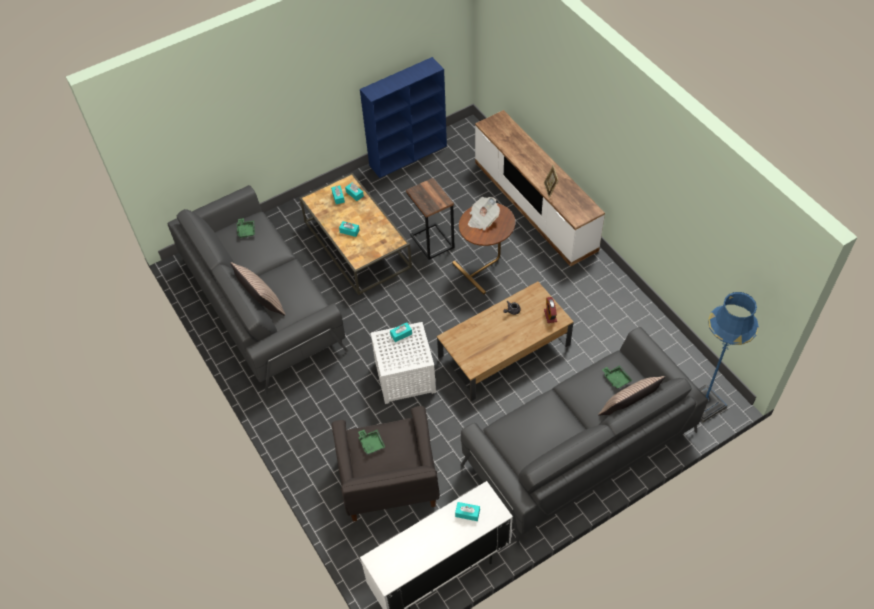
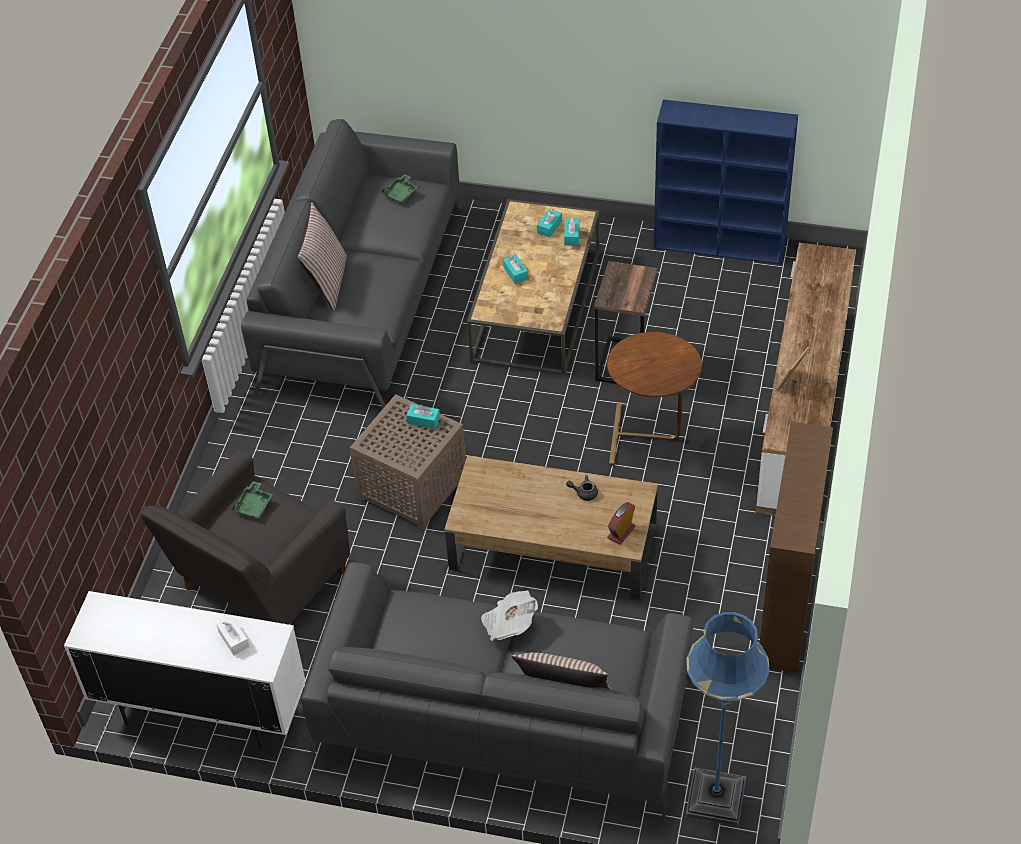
camera: 45 degrees right, 5 degrees down
(404, 377) = (410, 487): white side table -> brown side table
(467, 513) = (234, 639): turquoise tissue box -> white tissue box
(482, 219) = (654, 355): newspaper -> newspaper (509, 624)
(616, 379) = (594, 656): green tray -> none
(632, 298) = (787, 608): none -> brown bookcase

